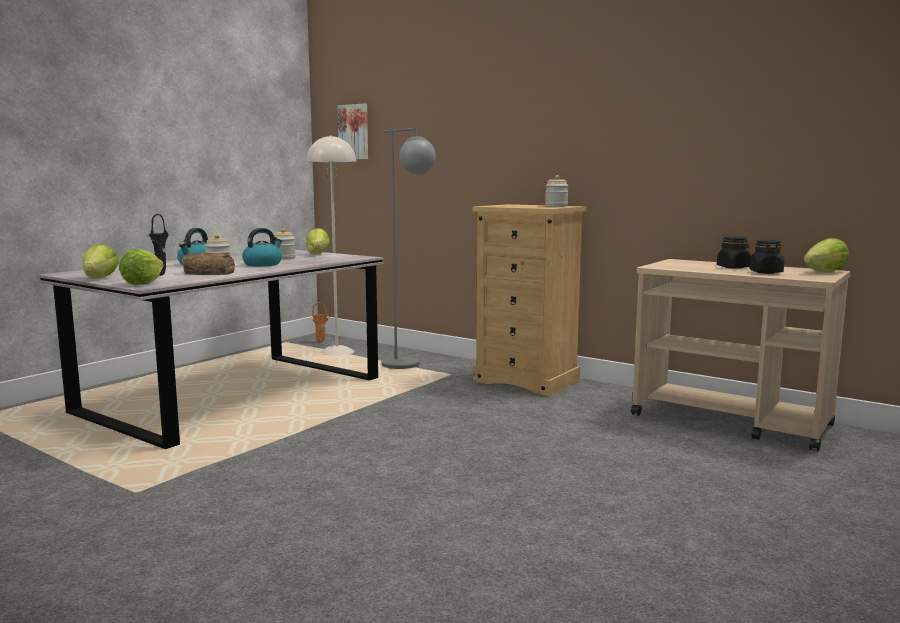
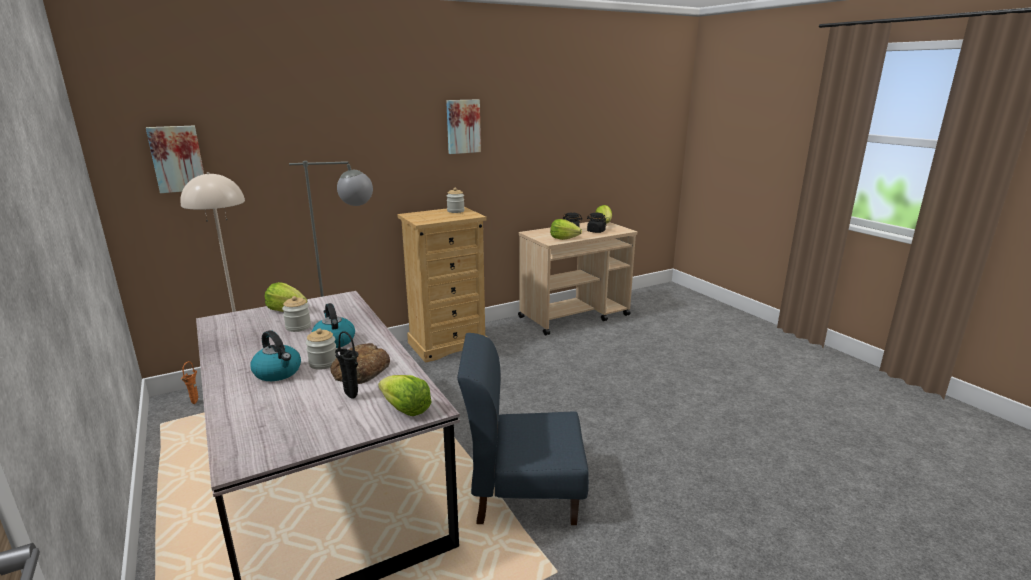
camera: 65 degrees left, 10 degrees up
(100, 278) = (330, 436): lettuce -> lettuce (564, 238)
(256, 460) = (523, 493): none -> blue chair
(600, 100) = (463, 126): none -> picture

